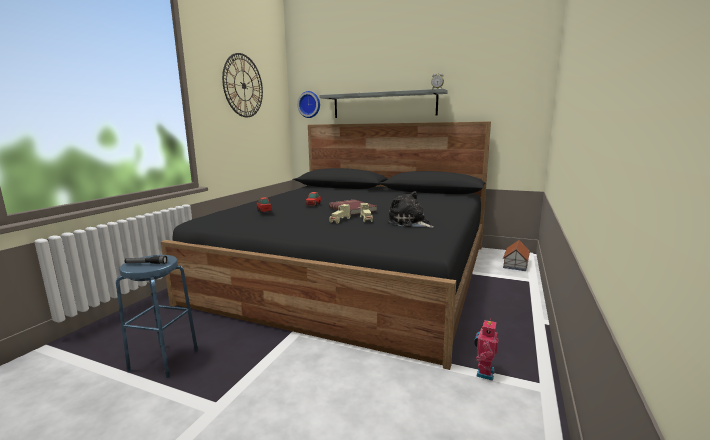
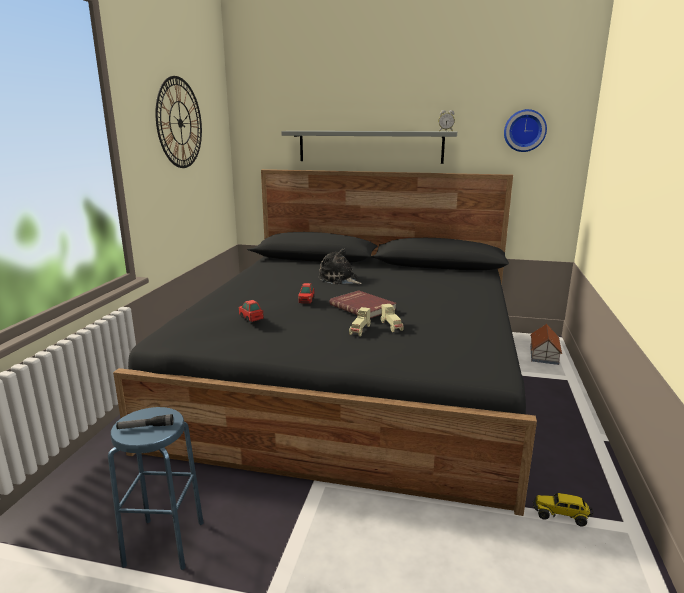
camera: 10 degrees left, 5 degrees up
(309, 104) = (262, 141): wall clock -> wall clock (524, 130)
(409, 222) = (449, 330): plush toy -> plush toy (339, 279)
(483, 373) = (561, 515): toy robot -> toy truck

